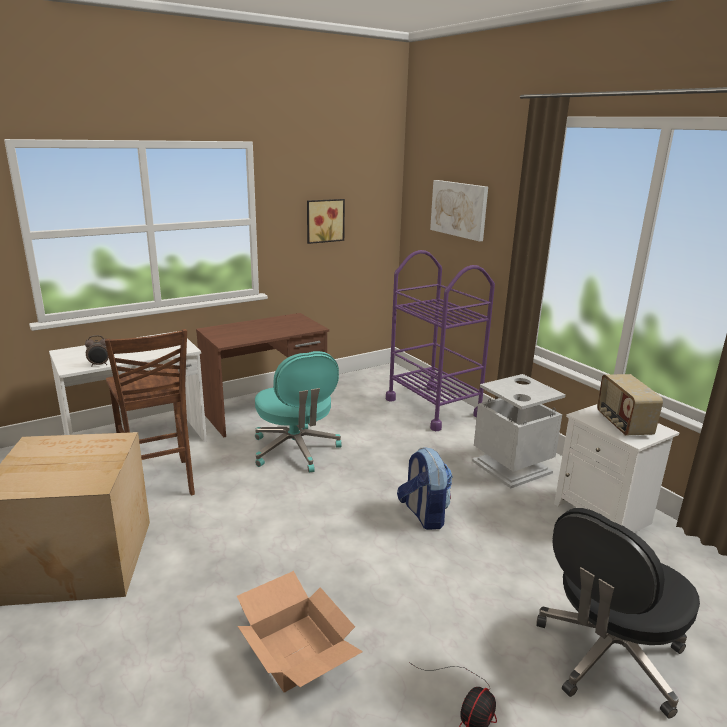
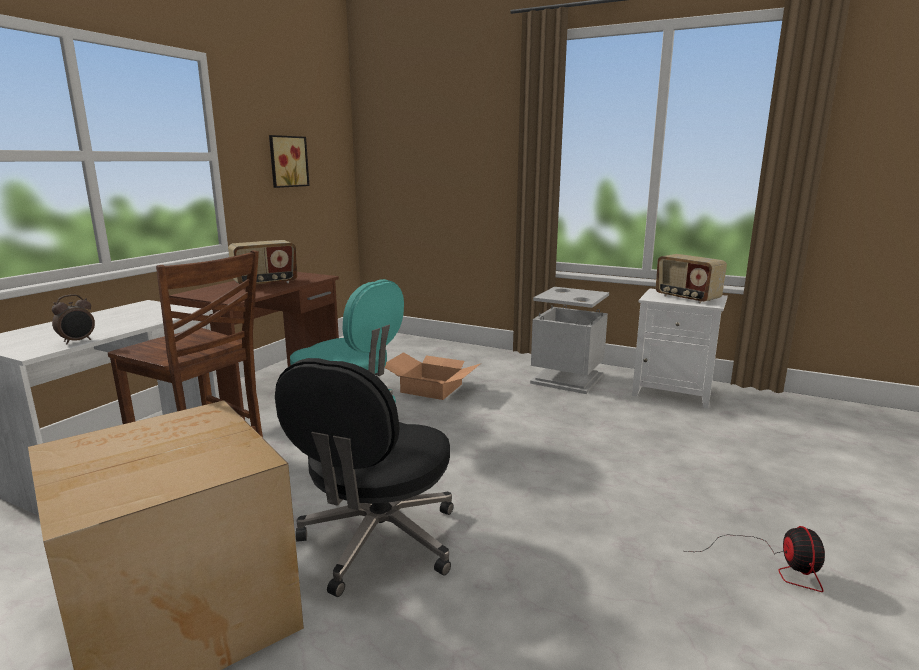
camera: 30 degrees left, 5 degrees down
(268, 328) = (265, 283): none -> radio
(298, 651) = (577, 588): cardboard box -> cardboard box (432, 388)
(423, 515) = (542, 434): backpack -> none
(433, 407) = (445, 353): purple cart -> none
(459, 209) = (436, 141): picture -> none
(608, 656) = (802, 482): black office chair -> black office chair (378, 542)

